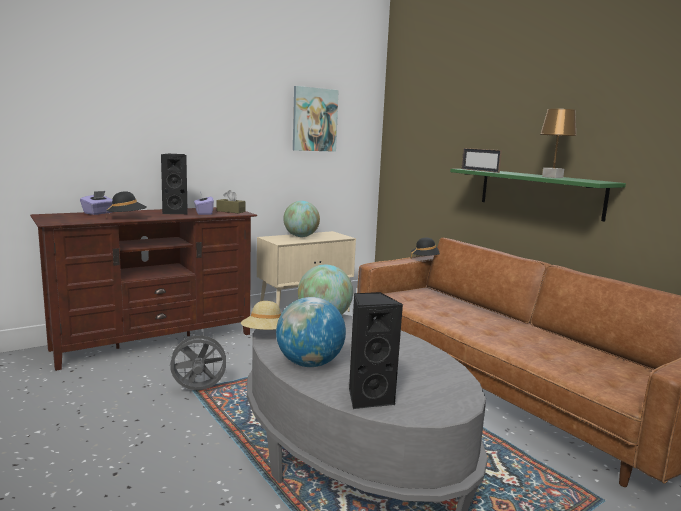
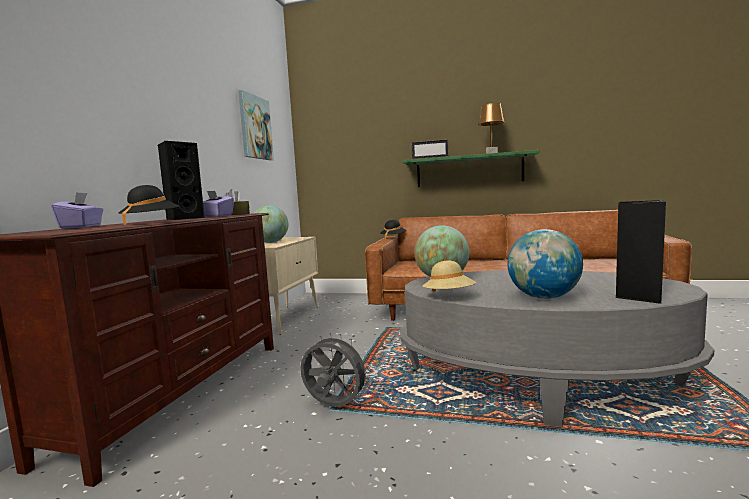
camera: 40 degrees left, 5 degrees down
(198, 390) = (334, 407): grey fan -> grey fan turned 75 degrees clockwise

